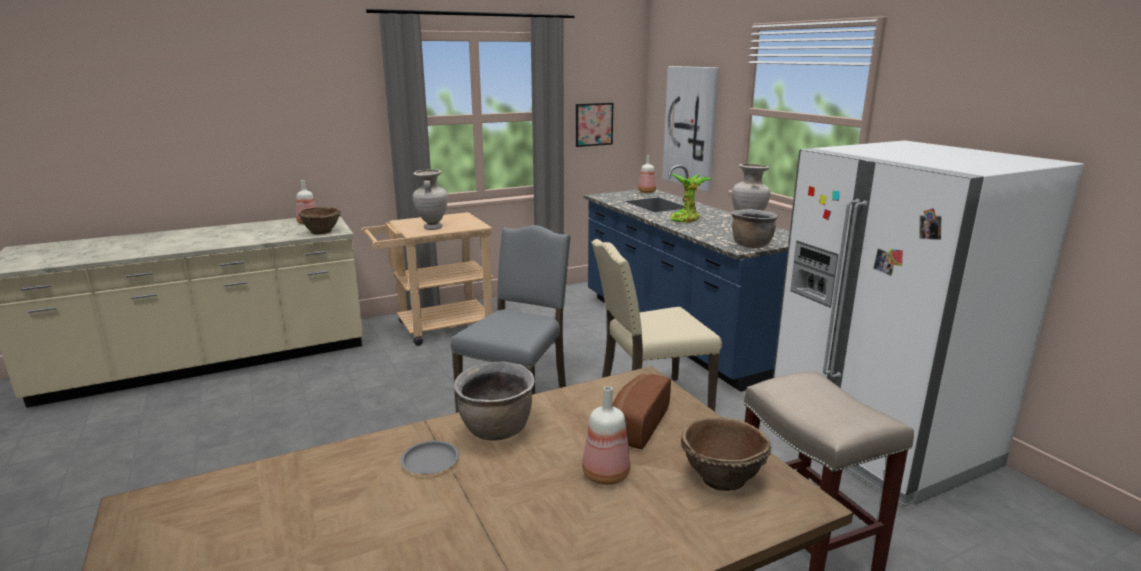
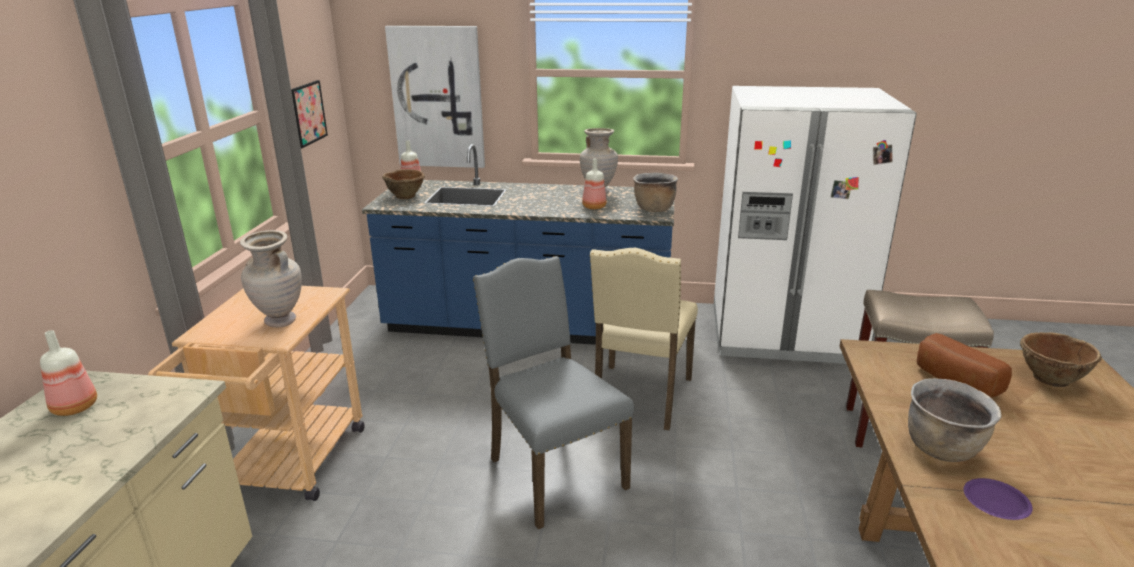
camera: 55 degrees left, 5 degrees up
(322, 232) = (165, 405): brown bowl -> brown bowl (405, 196)
(430, 461) = (996, 502): grey plate -> purple plate
(604, 474) = (1036, 421): bottle -> bottle (593, 207)
(686, 219) = (539, 202): potted plant -> none

